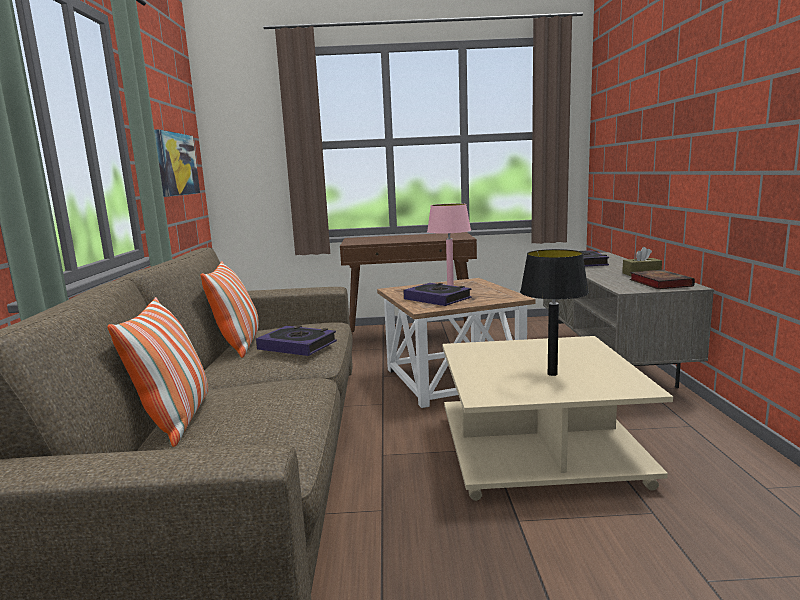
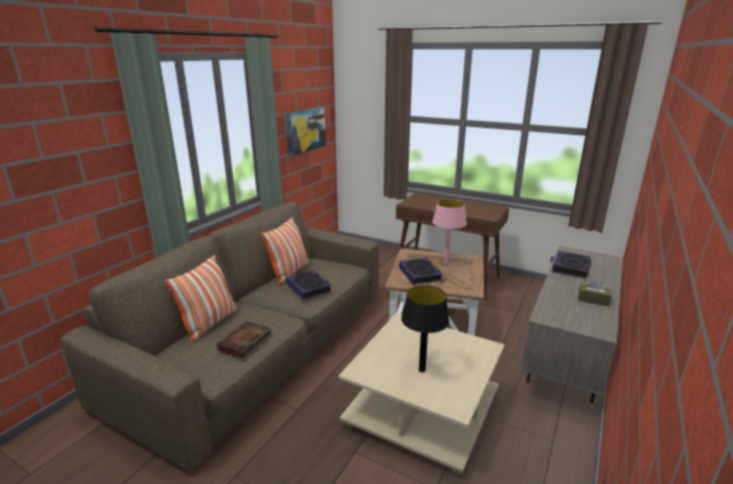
camera: 30 degrees right, 10 degrees up
(658, 283) = (584, 318): book -> book (245, 341)

